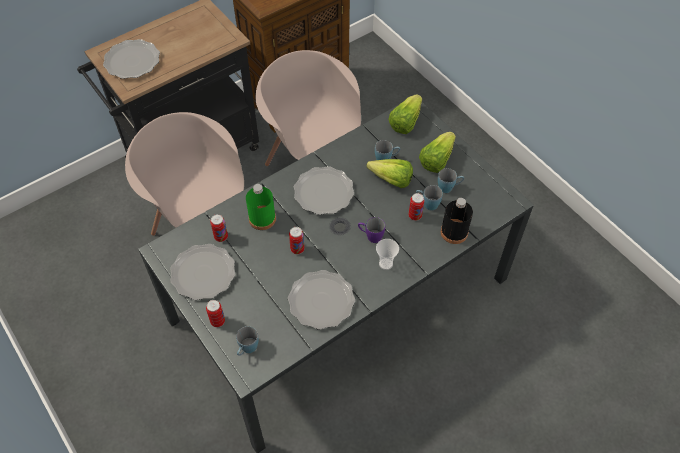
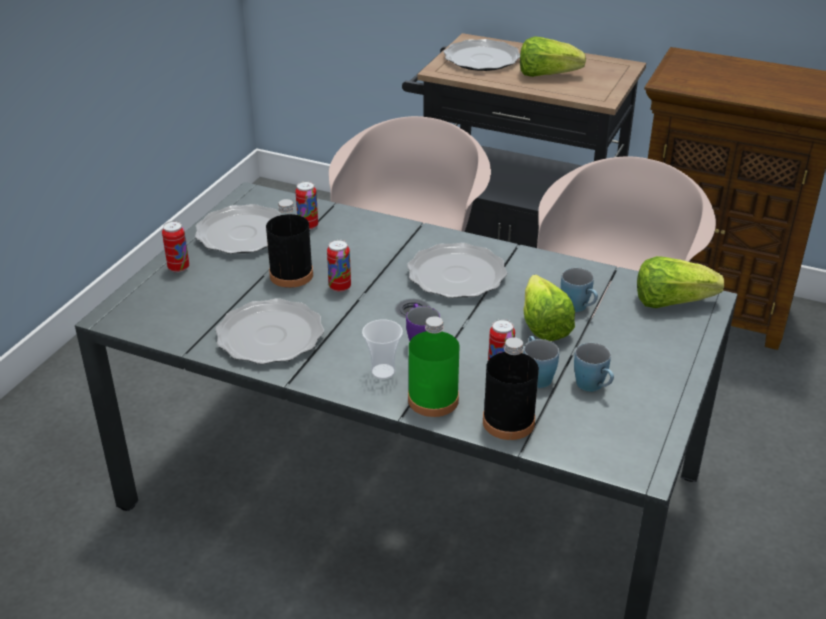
camera: 60 degrees right, 20 degrees down
(247, 349) = (150, 303): blue mug -> none
(262, 219) = (364, 244): green bottle -> green bottle (433, 400)
(268, 267) = (291, 275): none -> black bottle
(436, 160) = (634, 356): lettuce -> lettuce (546, 75)

